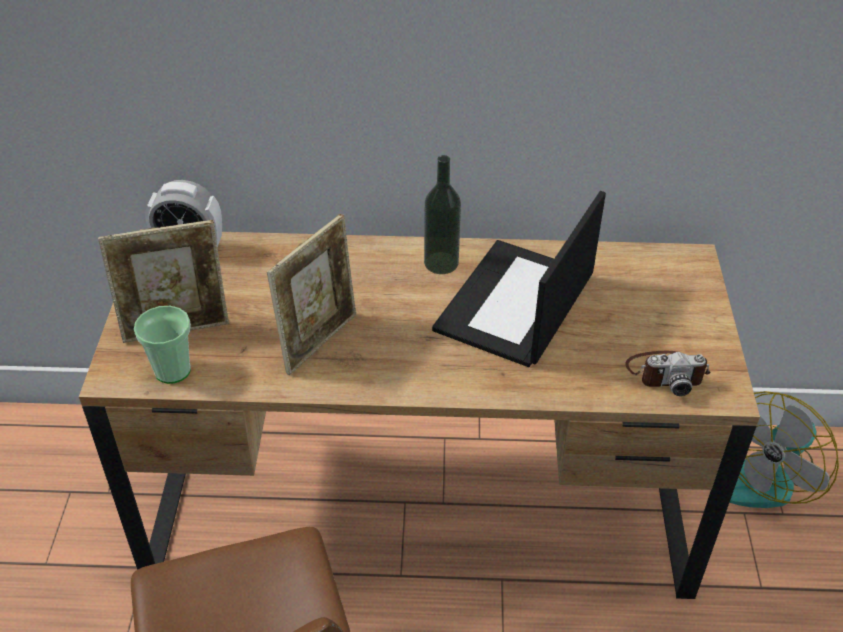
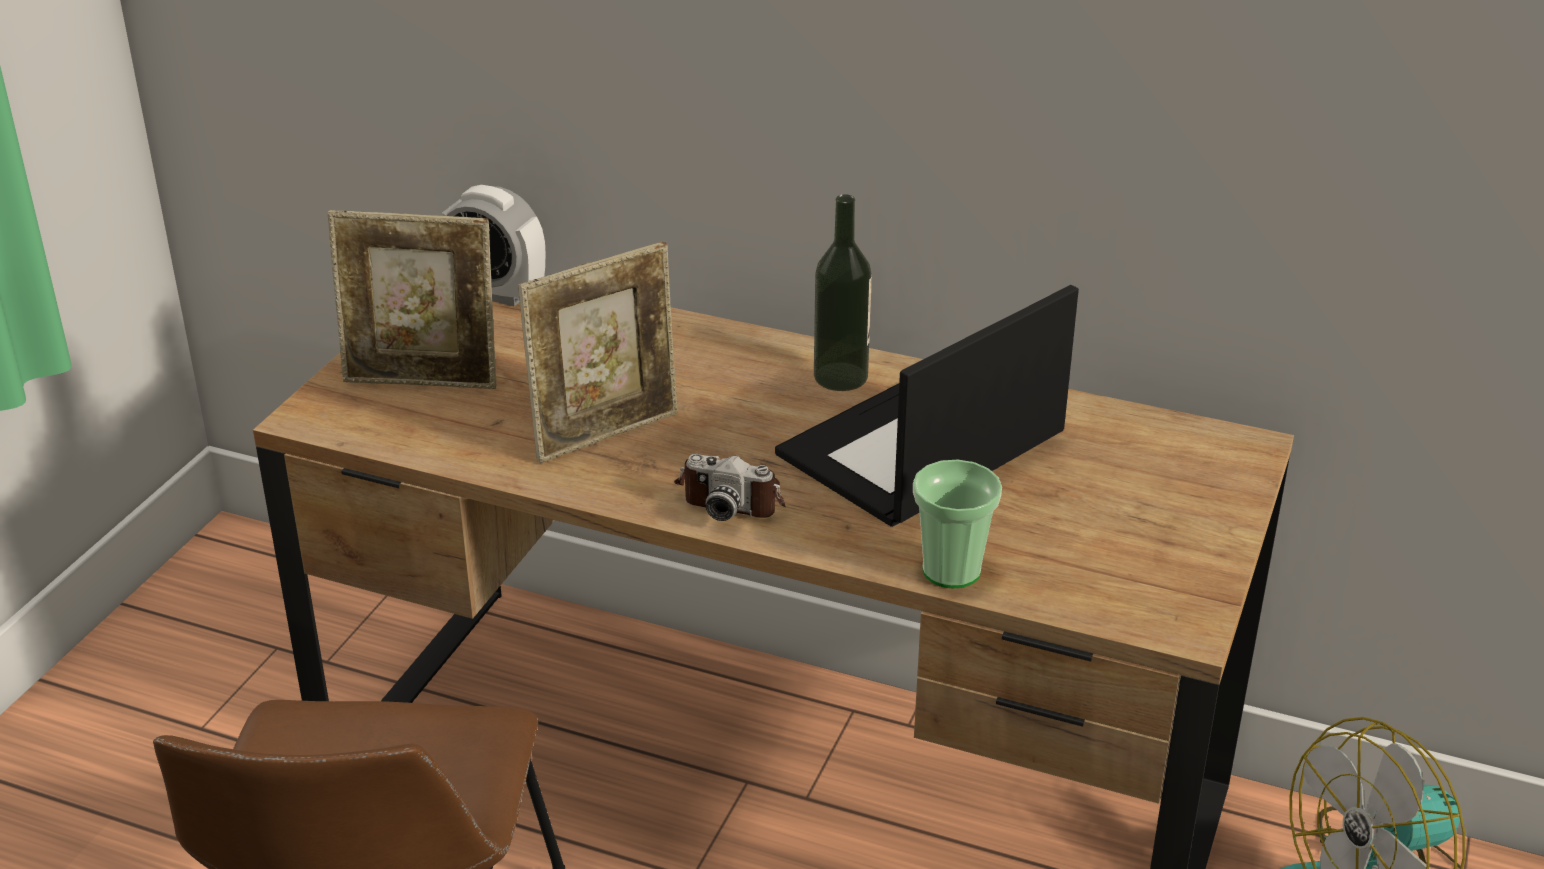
camera: 20 degrees right, 10 degrees down
(172, 370) = (389, 426): cup -> cup (951, 570)
(666, 373) = (1103, 579): camera -> camera (733, 497)

